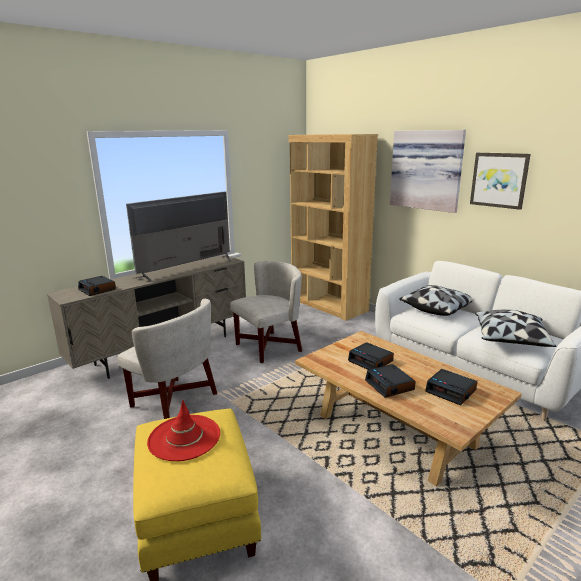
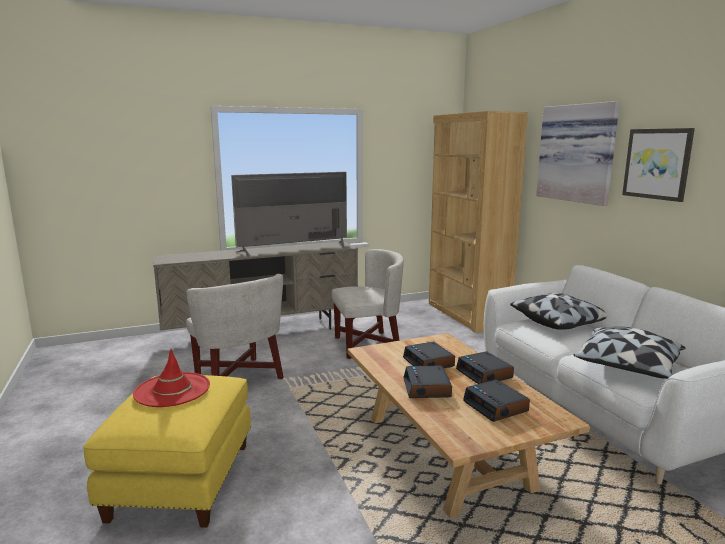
camera: 20 degrees right, 5 degrees down
(97, 289) = (196, 257): alarm clock -> alarm clock (485, 374)

